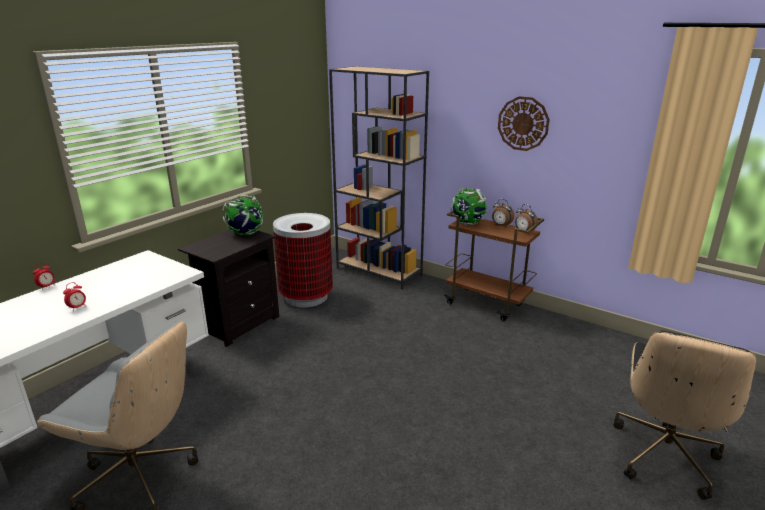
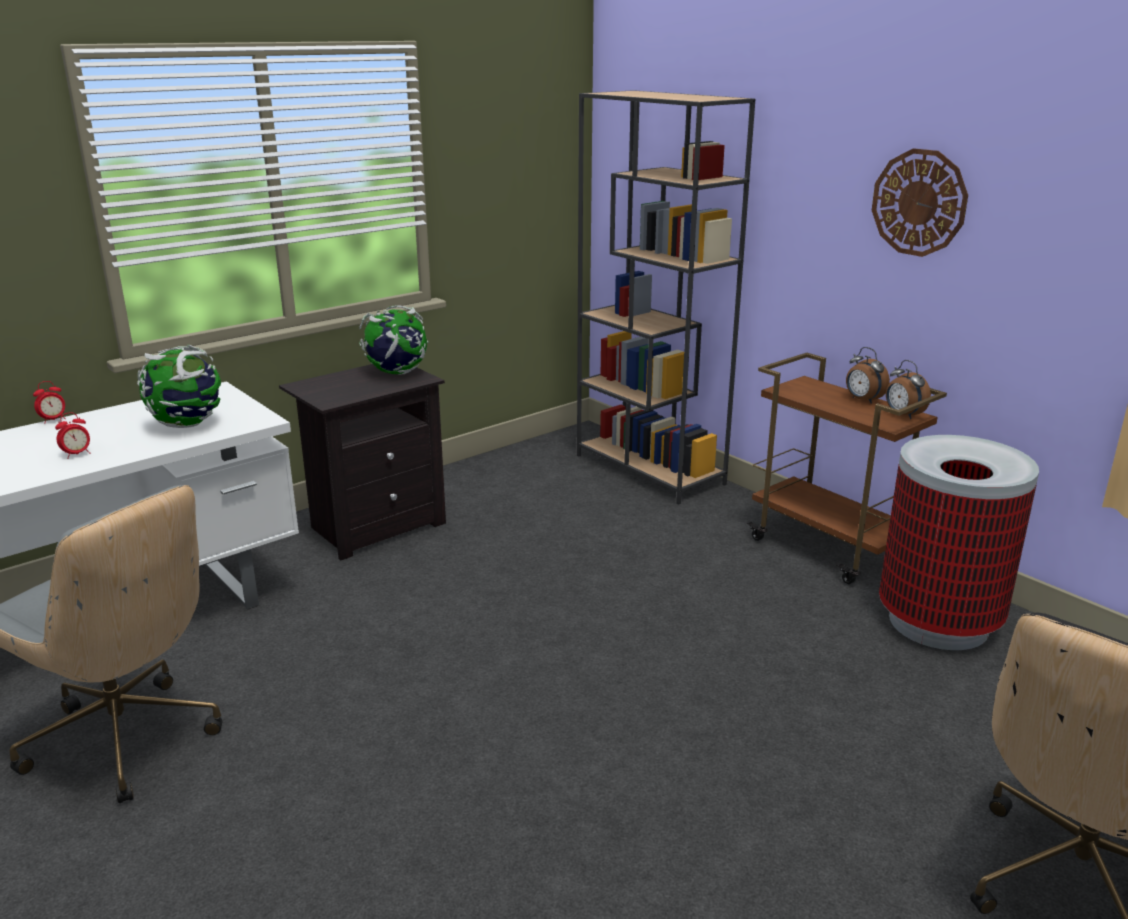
camera: 15 degrees right, 0 degrees up
(306, 296) = (504, 497): trash can -> trash can (938, 622)
(467, 223) = (799, 390): globe -> globe (187, 424)

